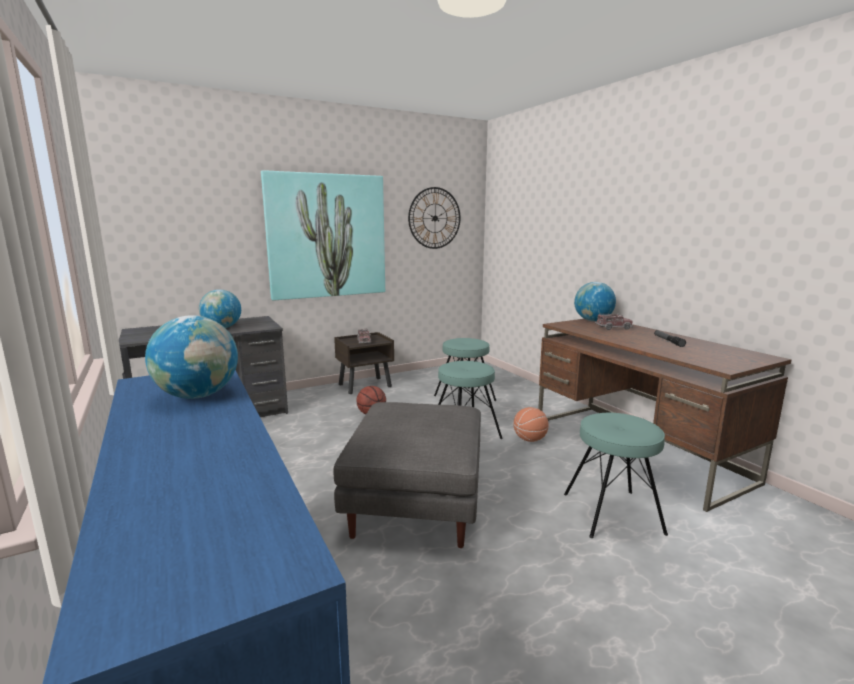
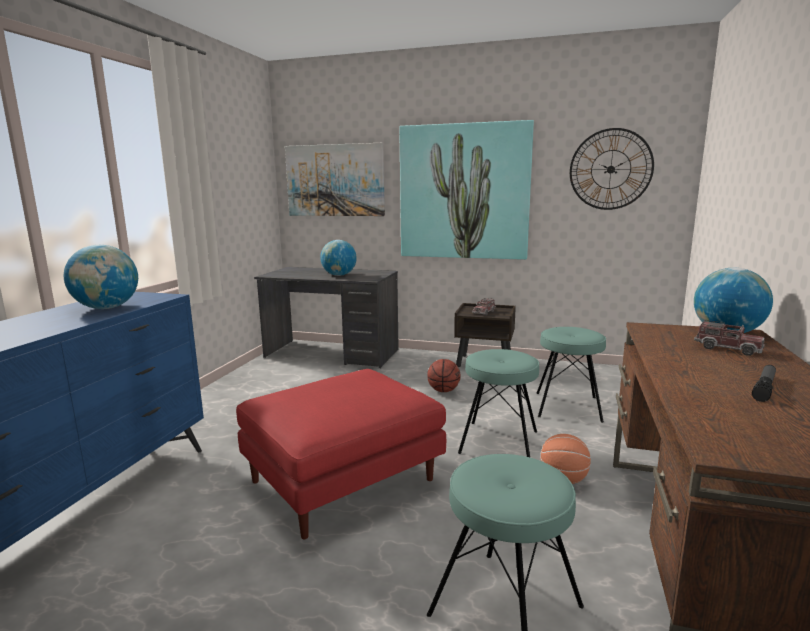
camera: 45 degrees right, 0 degrees up
(183, 224) = (335, 180): none -> picture
(416, 499) = (344, 479): grey ottoman -> red ottoman

